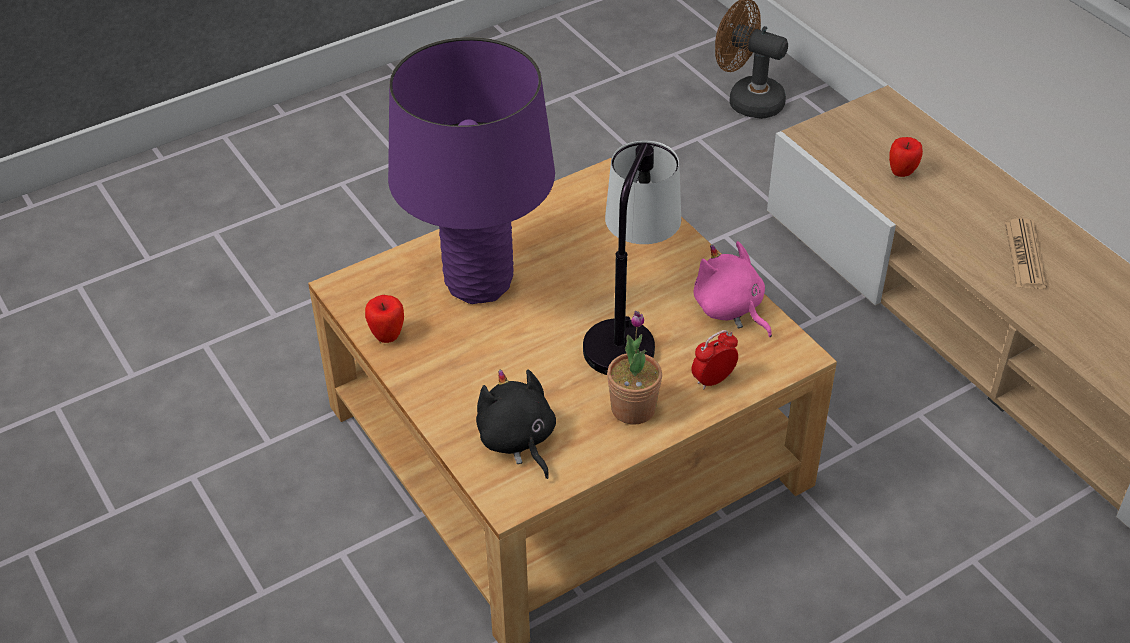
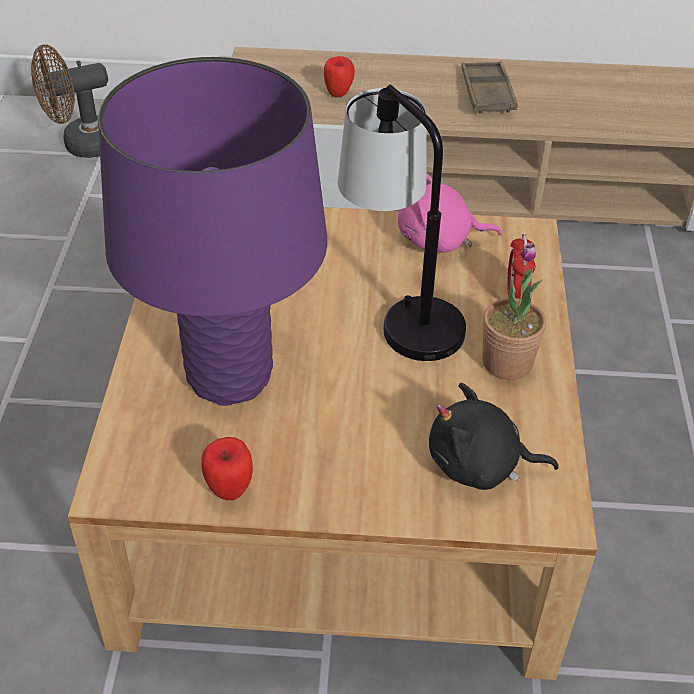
camera: 55 degrees left, 0 degrees up
(1025, 255) = (487, 93): newspaper -> brown tray

